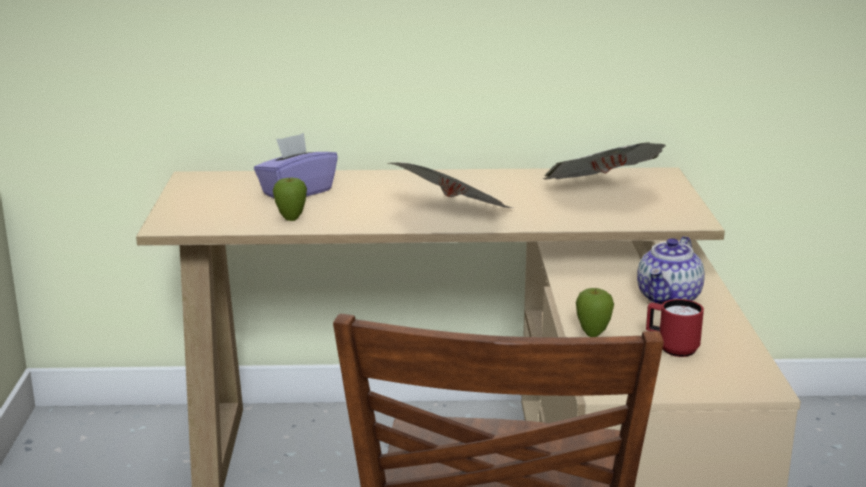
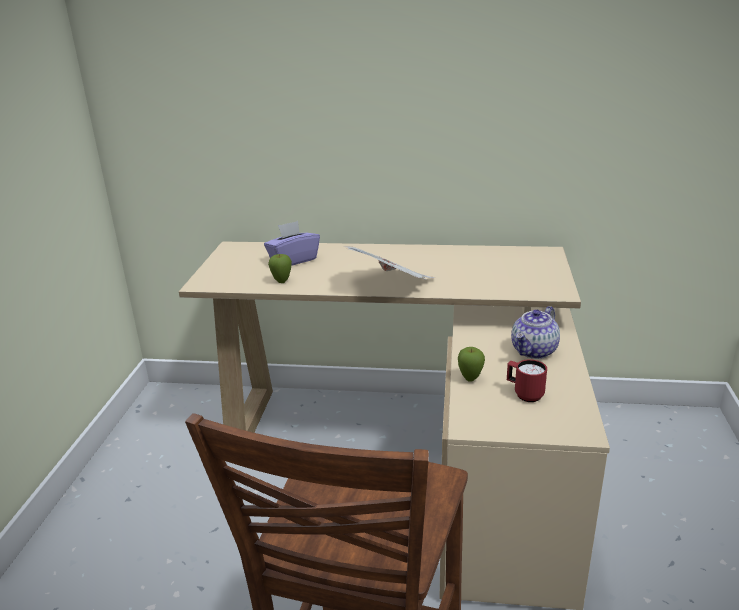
camera: 10 degrees right, 5 degrees up
(600, 194) = (499, 267): newspaper -> none

